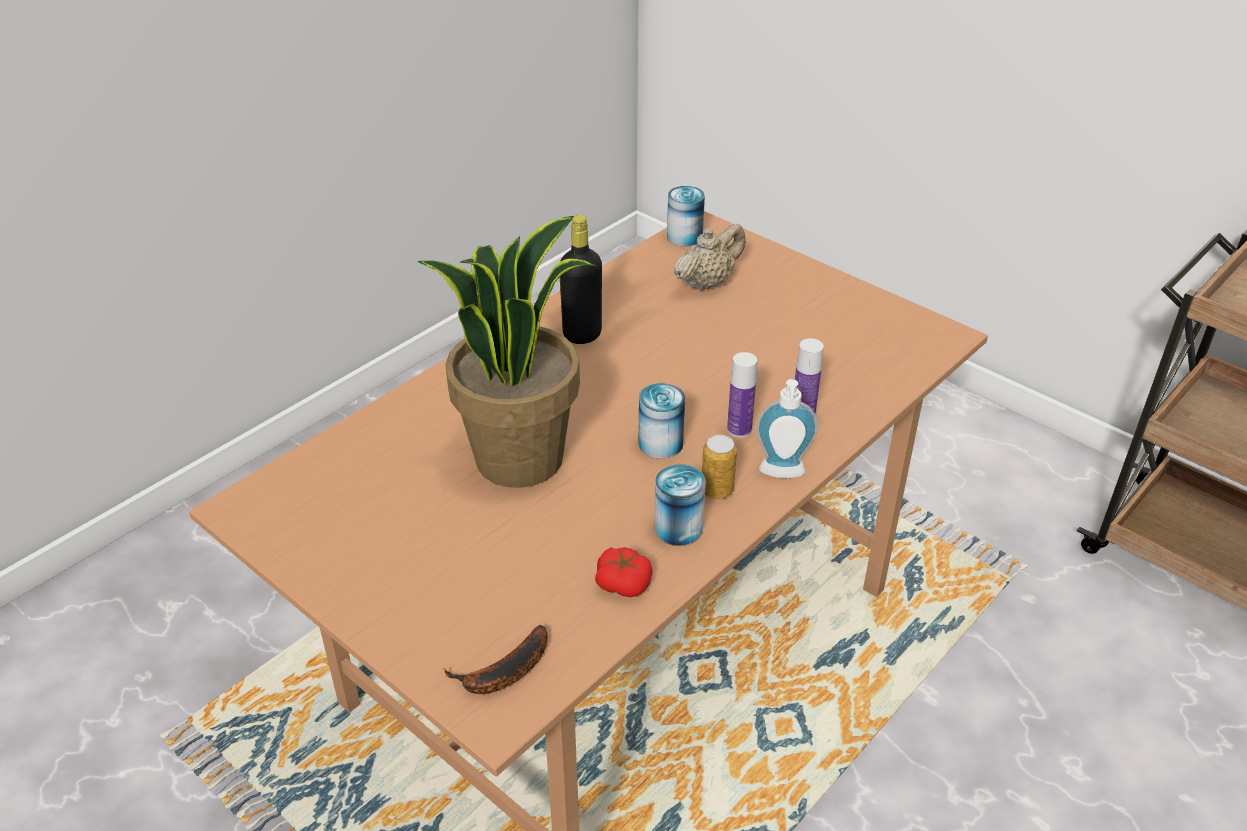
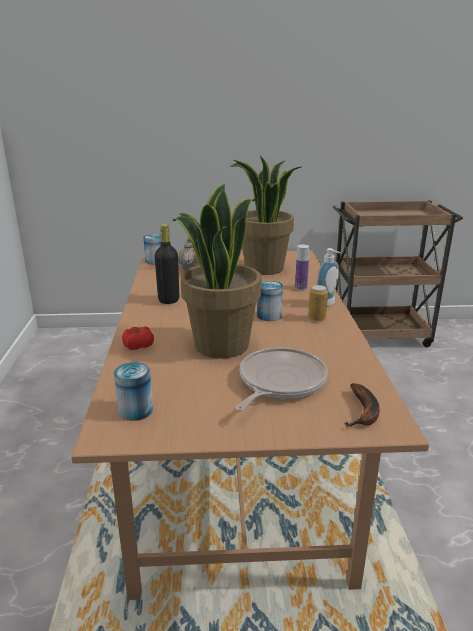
camera: 45 degrees left, 15 degrees down
(489, 561) = (279, 382): none -> frying pan
(623, 583) = (343, 359): tomato -> tomato (138, 346)
(678, 528) = (327, 334): can -> can (135, 410)
(739, 429) = (288, 300): bottle -> none
(819, 339) = (264, 268): none -> potted plant

